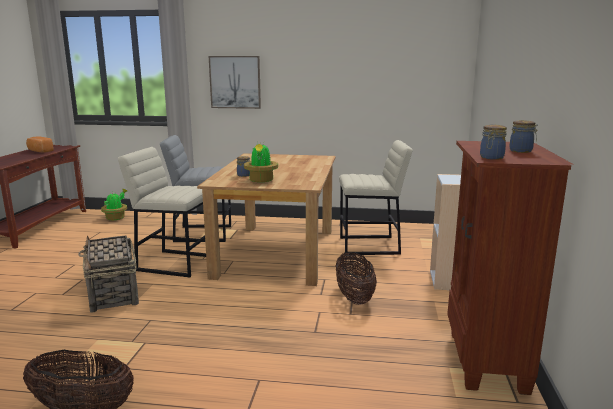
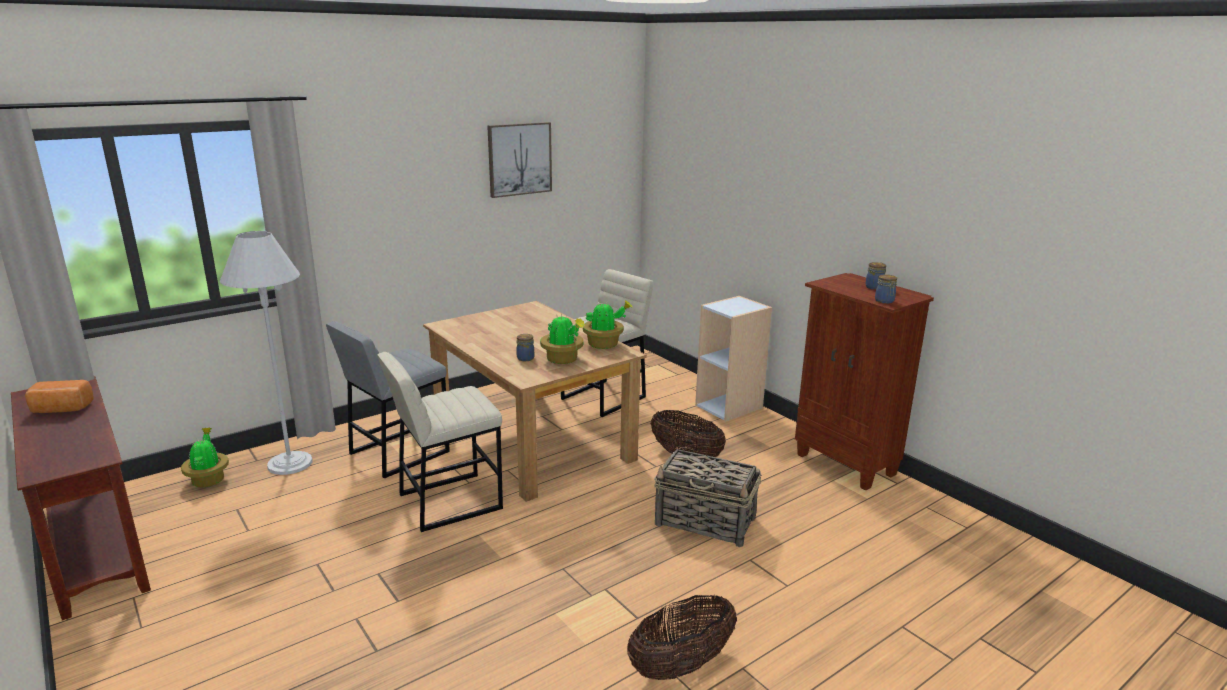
camera: 45 degrees left, 5 degrees up
(113, 293) = (459, 567): basket -> basket (706, 522)
(154, 222) = (290, 463): none -> white floor lamp
(235, 82) = (373, 222): picture -> picture (519, 159)
(309, 180) = (604, 344): none -> potted plant

